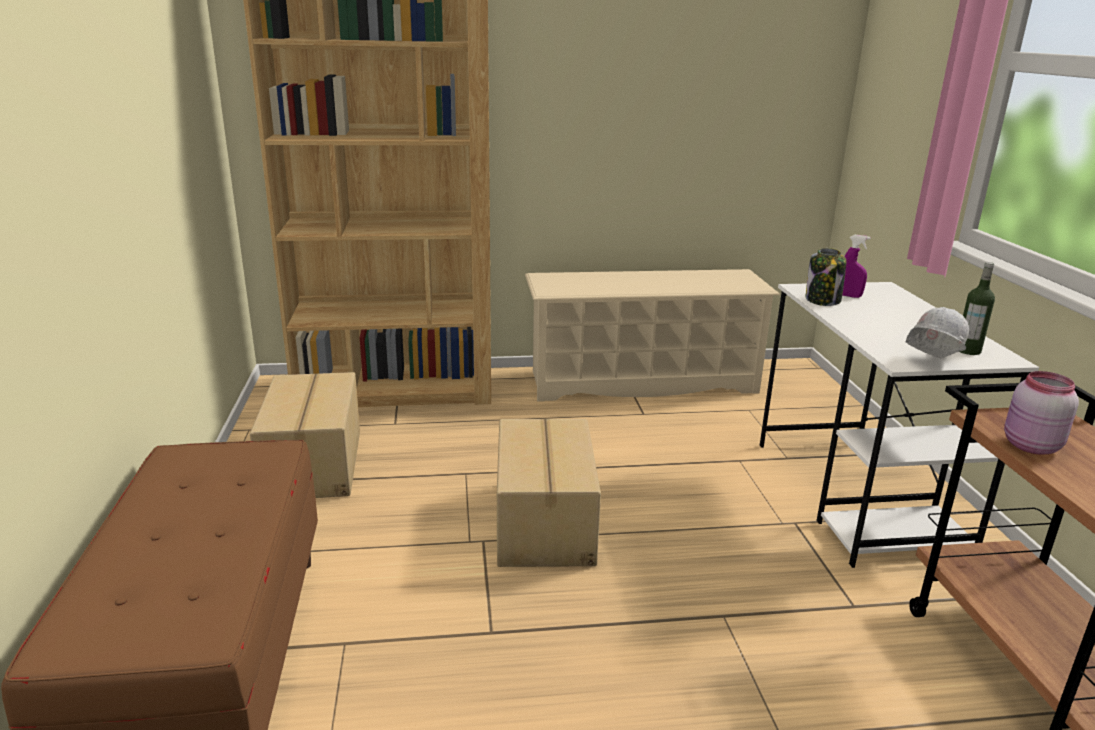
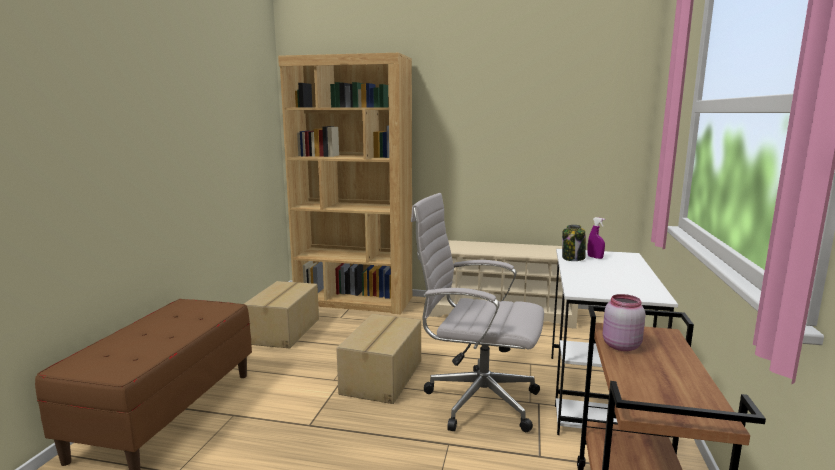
camera: 20 degrees right, 10 degrees down
(710, 536) = (476, 401): none -> white office chair
(929, 363) = (597, 294): white hard hat -> none
(967, 350) = (636, 291): bottle -> none

